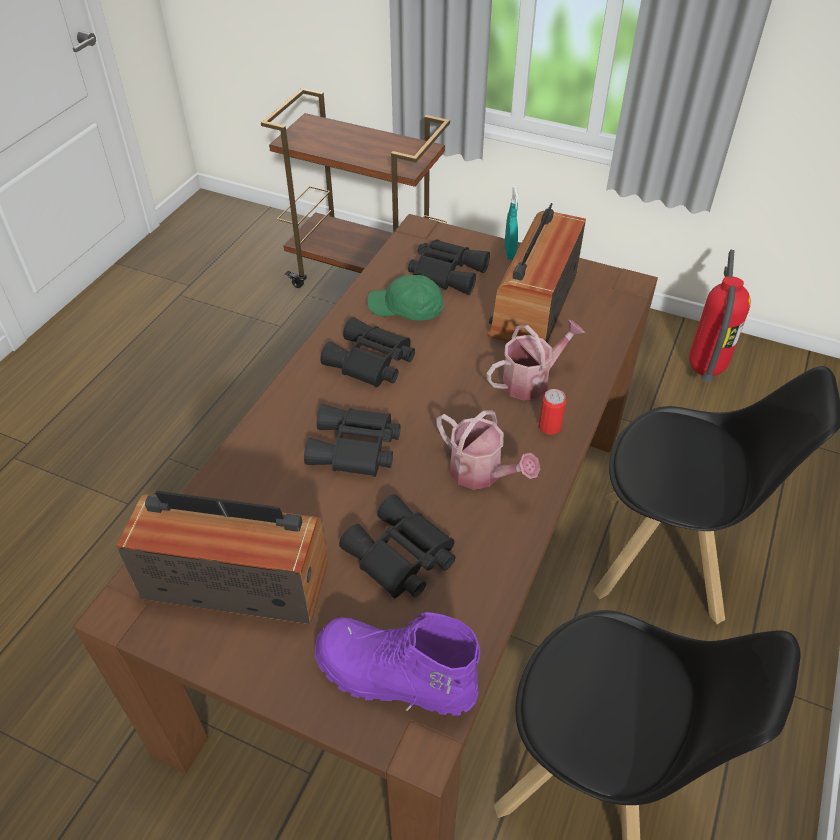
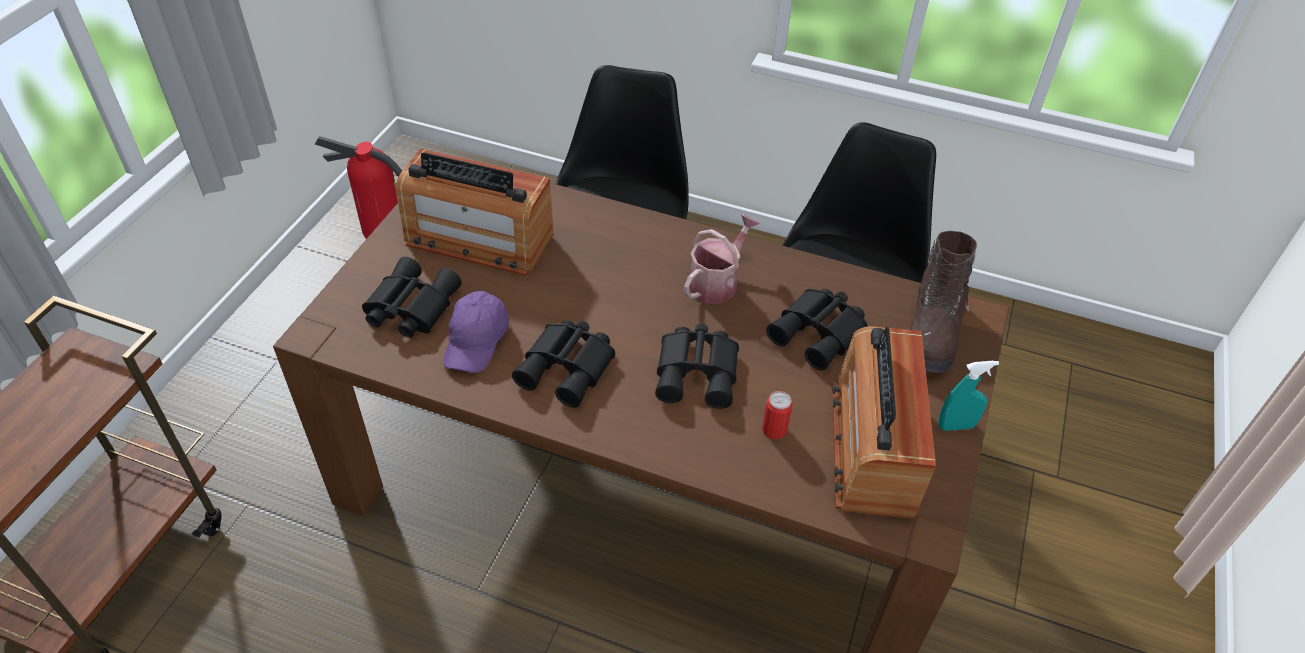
camera: 95 degrees left, 0 degrees up
(394, 678) = (932, 332): purple boot -> brown boot
(406, 309) = (477, 341): green cap -> purple cap
(509, 253) = (381, 254): turquoise spray bottle -> turquoise spray bottle (956, 426)
(531, 380) = (594, 246): watering can -> none
(549, 426) = (655, 237): can -> can (774, 429)

